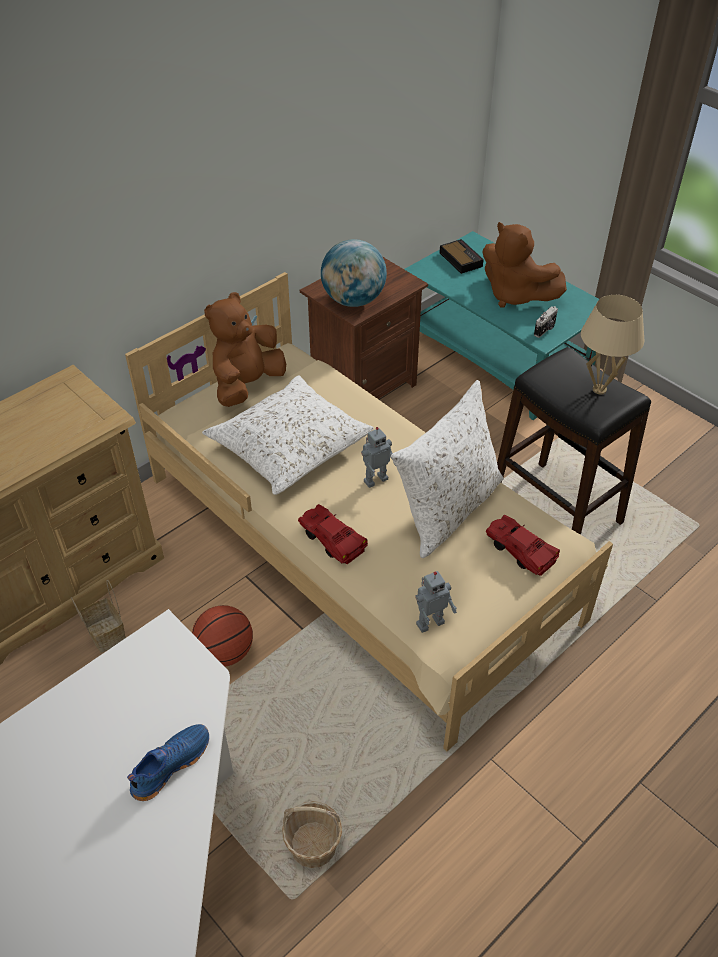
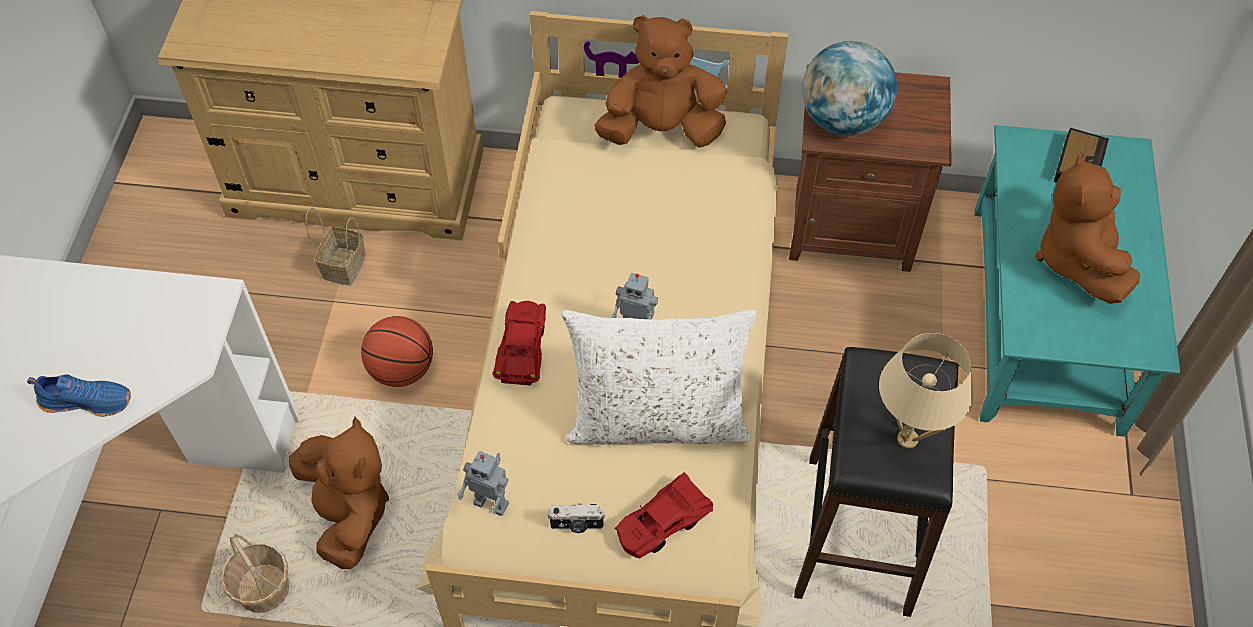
camera: 50 degrees right, 10 degrees up
(289, 446) = (611, 226): white pillow -> none
(303, 753) = (348, 513): none -> brown plush toy
(520, 550) = (662, 522): red toy car -> red toy car turned 135 degrees counterclockwise
(545, 329) = (1048, 327): camera -> camera (577, 525)

